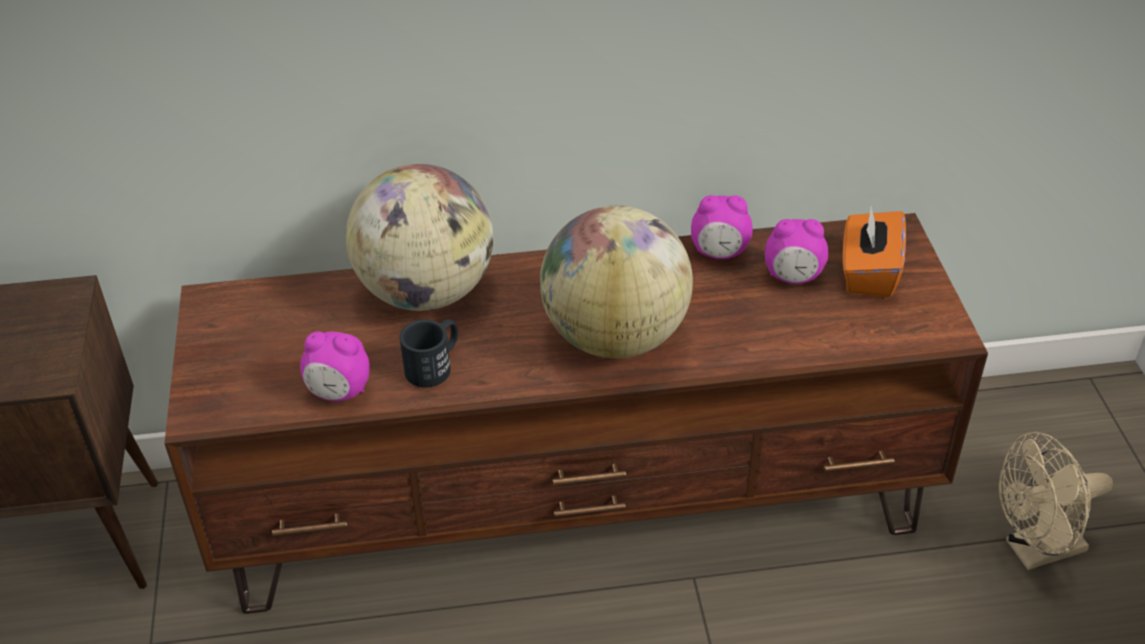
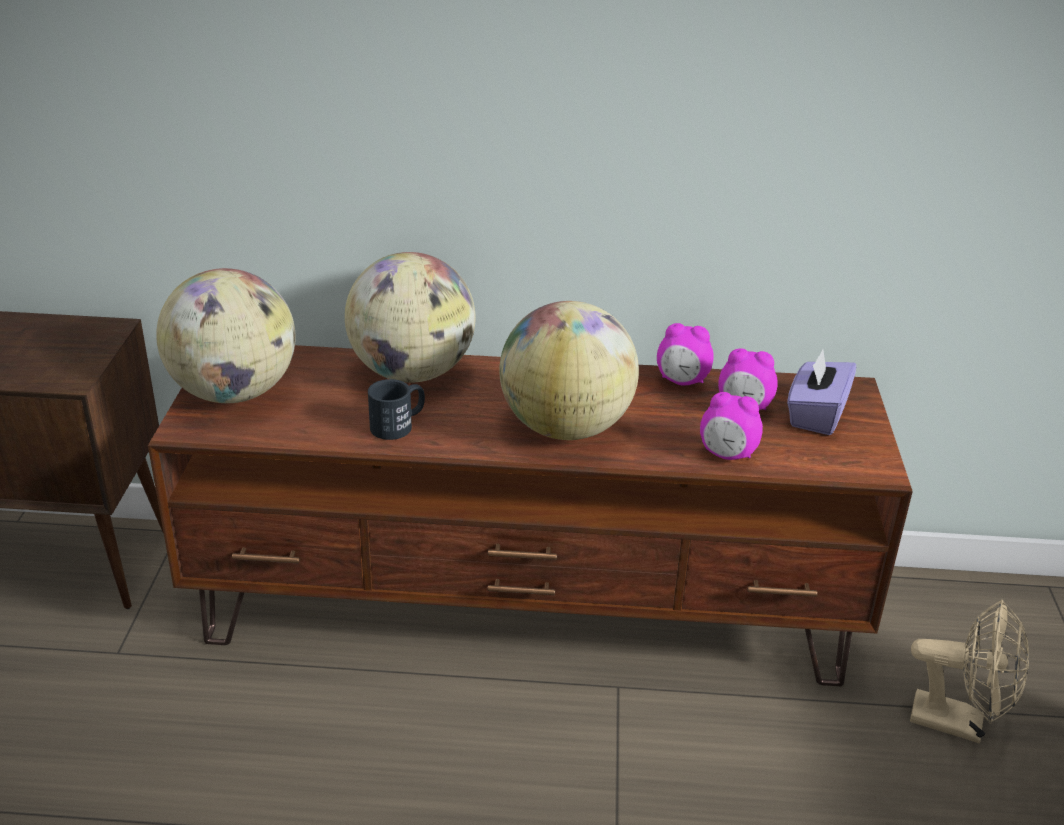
camera: 10 degrees right, 10 degrees down
(237, 354) = (234, 393): none -> globe
(339, 392) = (309, 432): alarm clock -> alarm clock (727, 455)
(868, 273) = (816, 415): orange tissue box -> purple tissue box
(1035, 551) = (959, 723): beige fan -> beige fan turned 150 degrees counterclockwise

